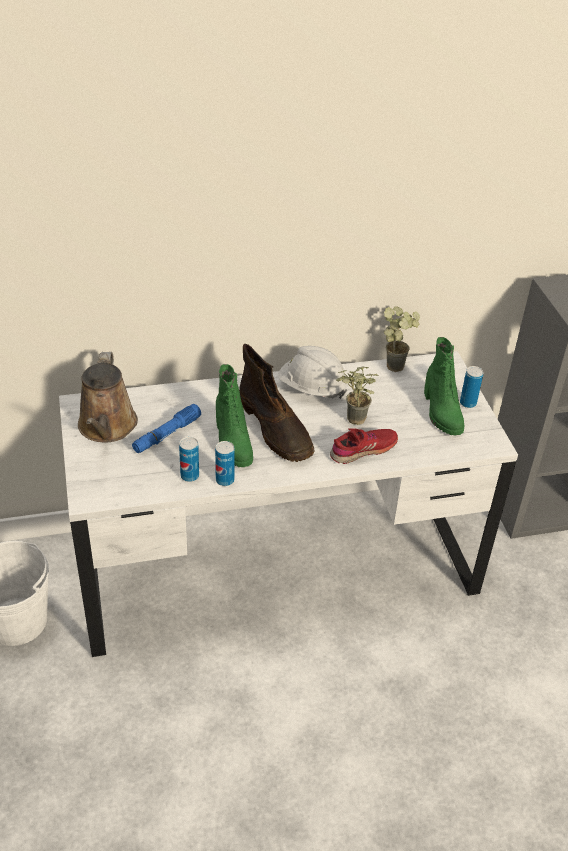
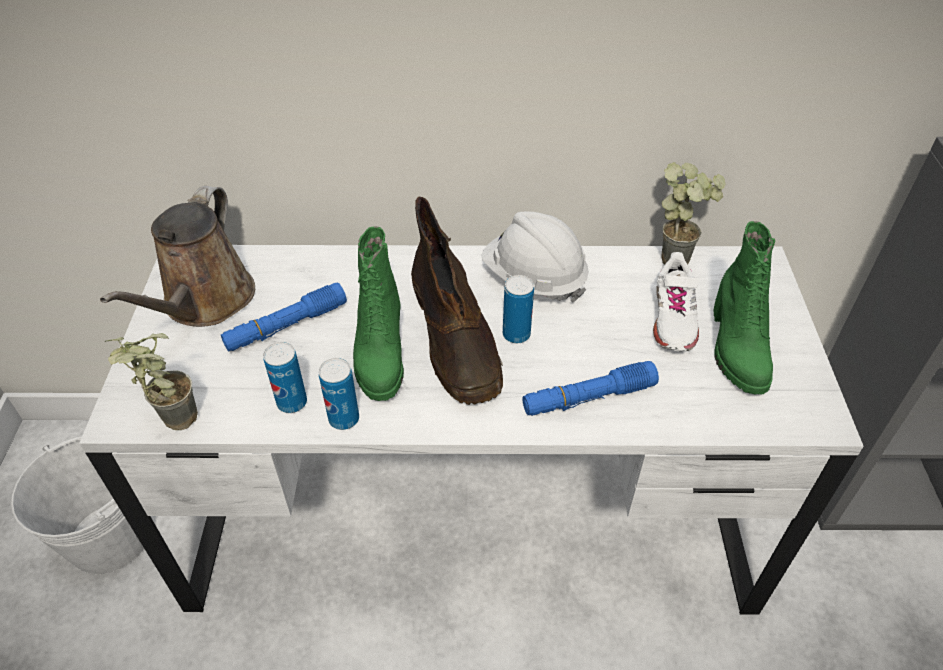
camera: 15 degrees right, 5 degrees up
(351, 421) = (581, 342): potted plant -> potted plant (170, 421)
(363, 450) = (588, 397): red shoe -> blue flashlight
(401, 400) = (672, 317): none -> white shoe
(468, 403) = (785, 337): can -> can (516, 334)

